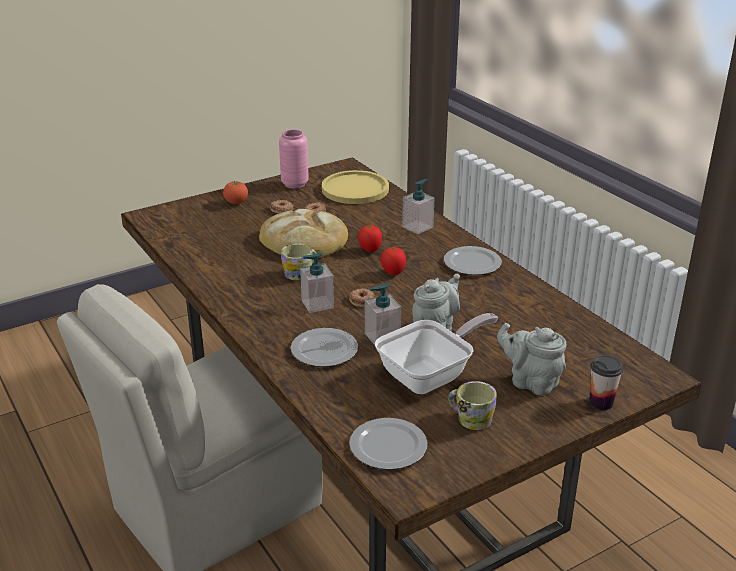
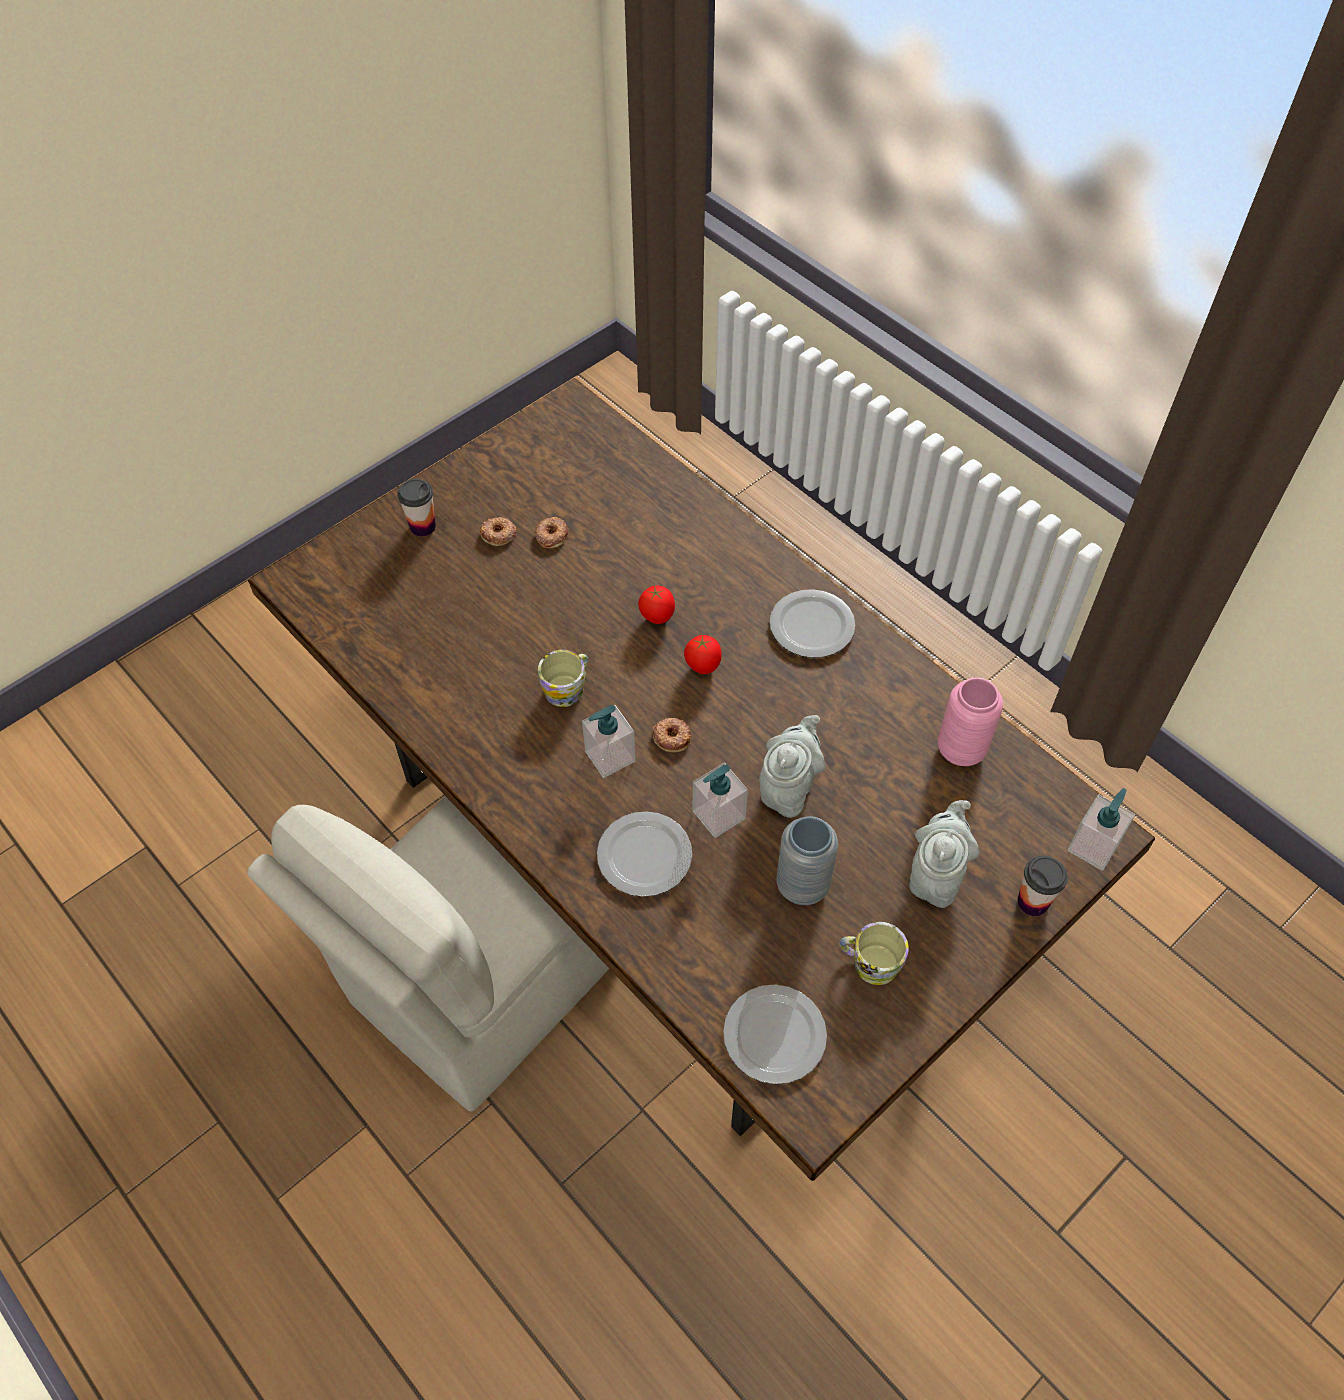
camera: 10 degrees left, 25 degrees up
(236, 202) = (423, 526): tomato -> cup
(294, 184) = (502, 464): pink vase -> pink vase (961, 750)
(304, 240) = (553, 607): bread -> none
(355, 189) = (599, 465): yellow plate -> none
(417, 227) = (715, 549): soap dispenser -> soap dispenser (1093, 846)
(431, 376) = (802, 885): frying pan -> grey vase
(531, 382) = (936, 875): grey teapot -> grey teapot turned 90 degrees clockwise

